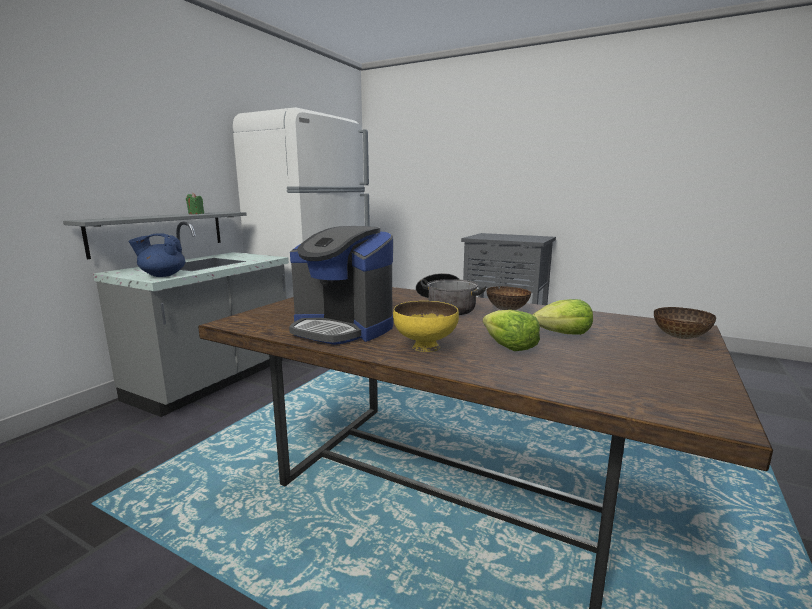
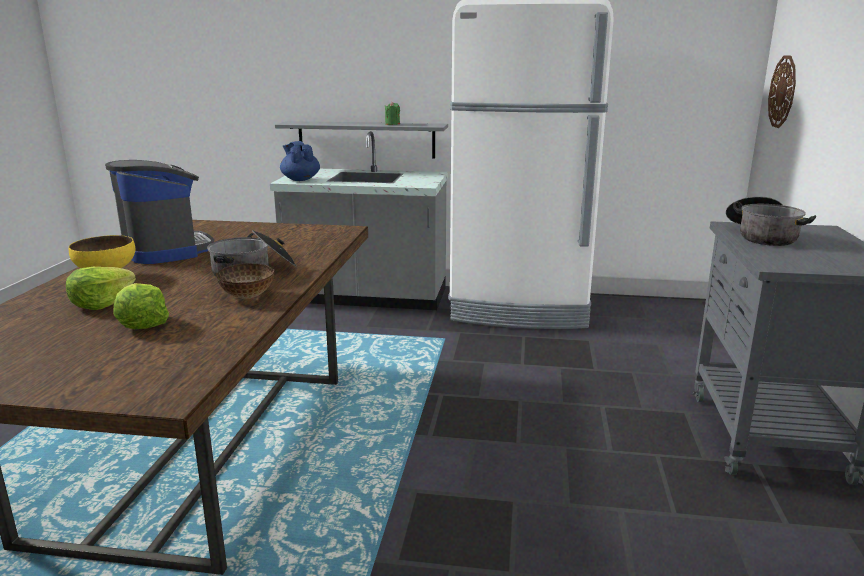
camera: 70 degrees right, 5 degrees up
(342, 328) = (166, 250): coffee machine -> coffee machine turned 135 degrees clockwise
(393, 181) = (783, 91): none -> wall clock
(492, 237) = (762, 236): none -> cooking pot
(679, 337) = (121, 383): bowl -> none

